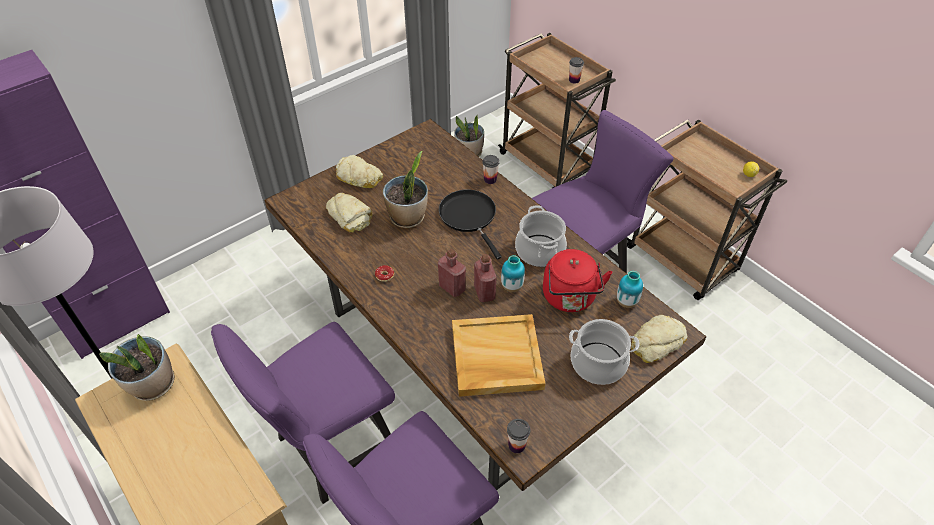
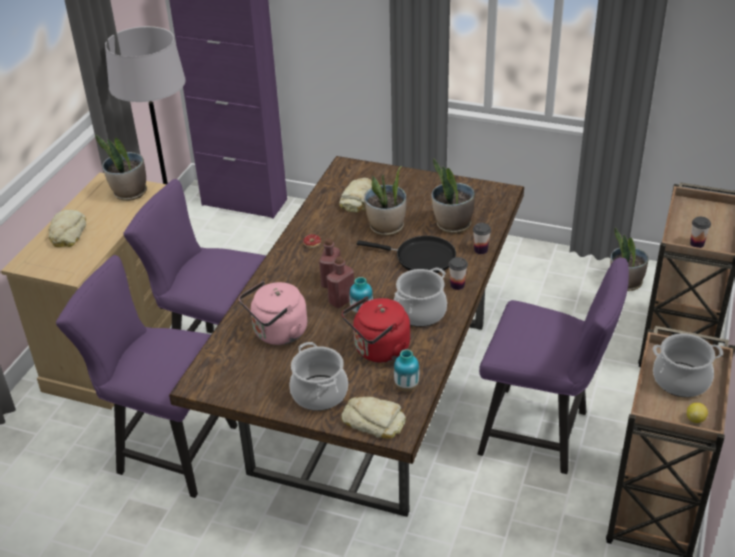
camera: 60 degrees right, 10 degrees down
(359, 177) = (407, 184): bread -> bread (67, 233)
(442, 179) = (452, 225): none -> potted plant
(469, 217) = (421, 258): black frying pan -> black frying pan turned 75 degrees clockwise
(496, 358) = (277, 333): beige tray -> pink kettle
(516, 445) = (201, 377): cup -> cup (457, 285)
(707, 160) = (681, 380): none -> cooking pot

